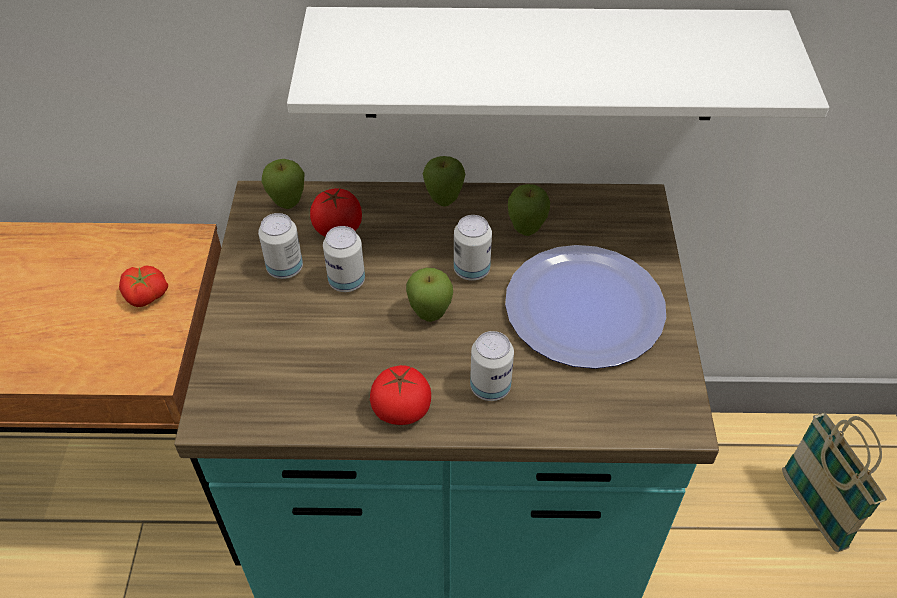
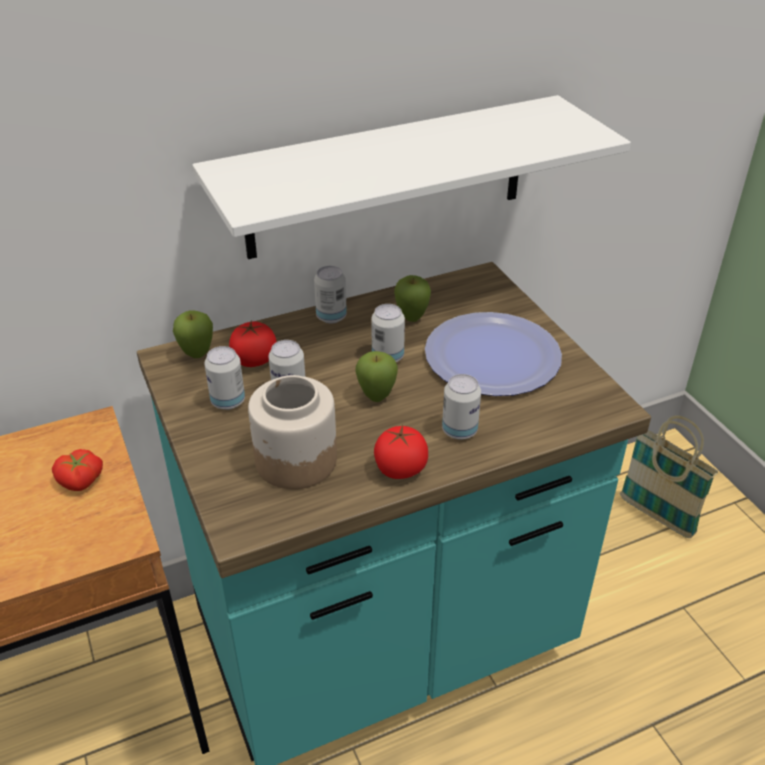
camera: 25 degrees left, 10 degrees down
(307, 359) = (295, 459): none -> jar
(444, 201) = (331, 317): apple -> can

